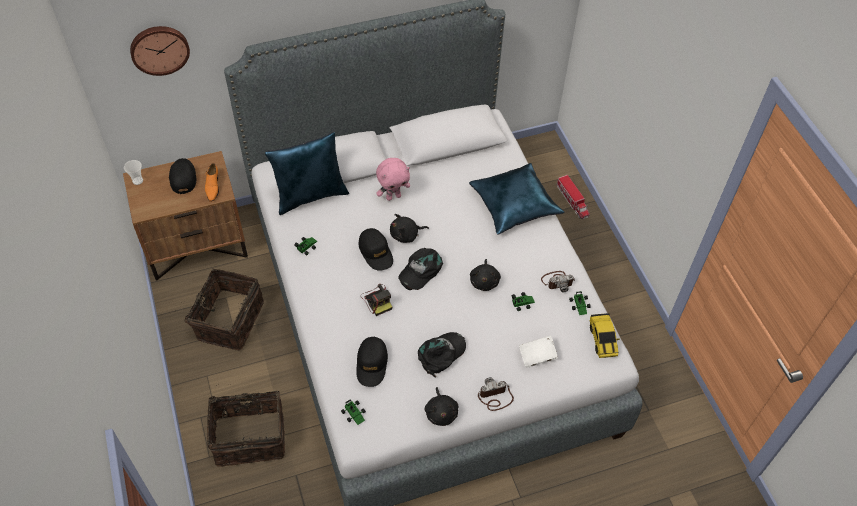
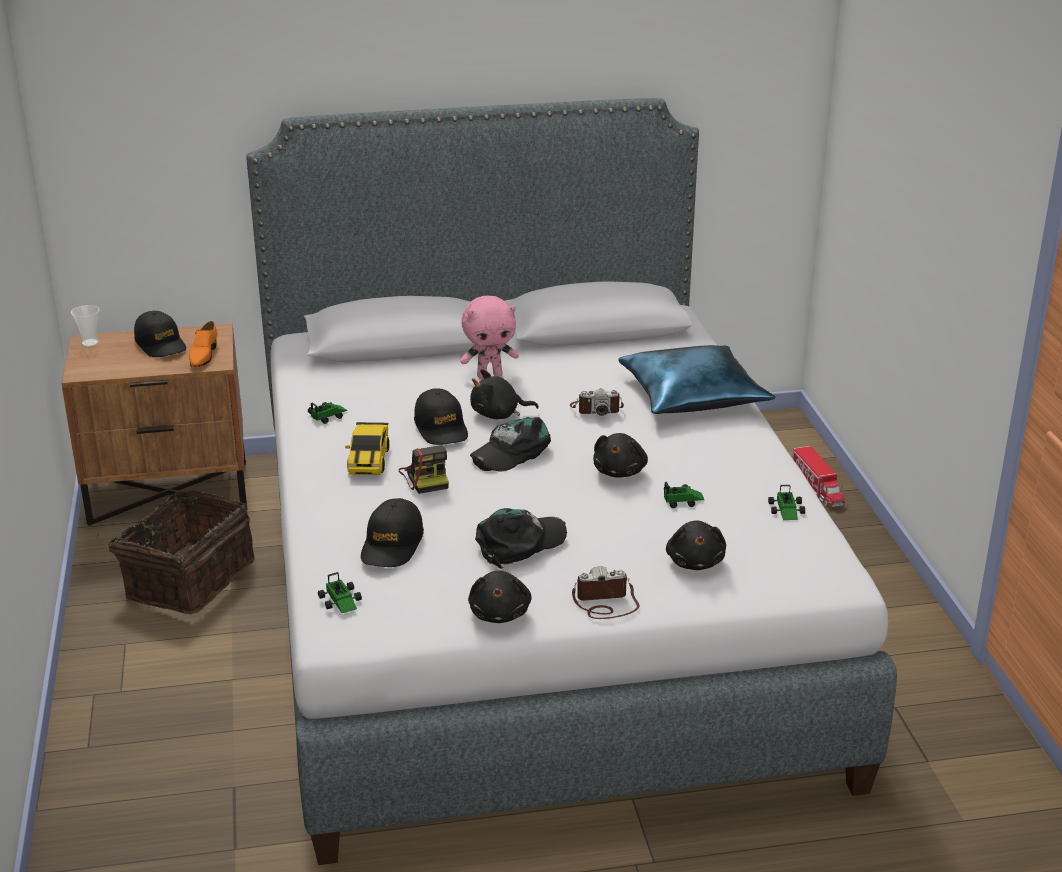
camera: 10 degrees right, 25 degrees down
(159, 49) = (154, 107): wall clock -> none
(183, 177) = (161, 344): black cap -> black cap turned 150 degrees clockwise
(250, 436) = (170, 727): basket -> none
(310, 195) = (354, 366): blue pillow -> none
(537, 356) = (695, 562): white book -> black plush toy
(557, 281) = (750, 481): camera -> camera (596, 409)
(602, 339) = (822, 552): toy car -> toy car (369, 460)

